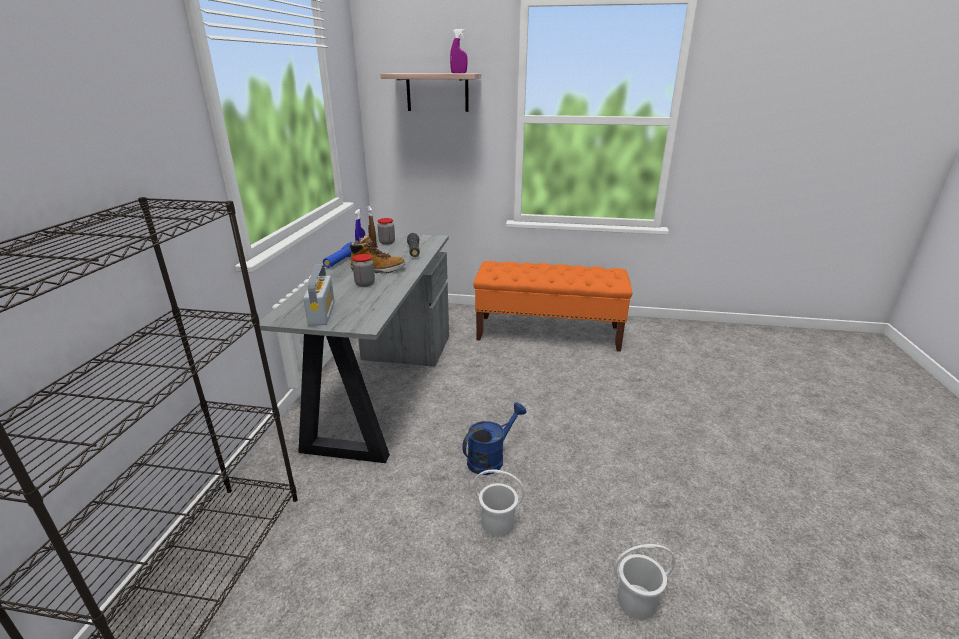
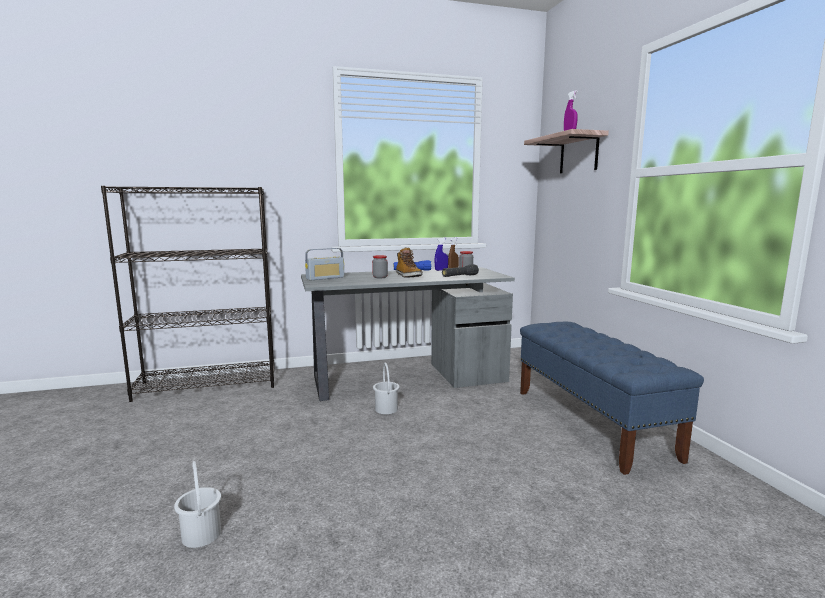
camera: 65 degrees right, 15 degrees down
(490, 458) = (349, 435): blue watering can -> none
(498, 524) = (274, 453): white bucket -> white bucket (386, 409)
(548, 333) = (591, 423): orange bench -> blue bench

